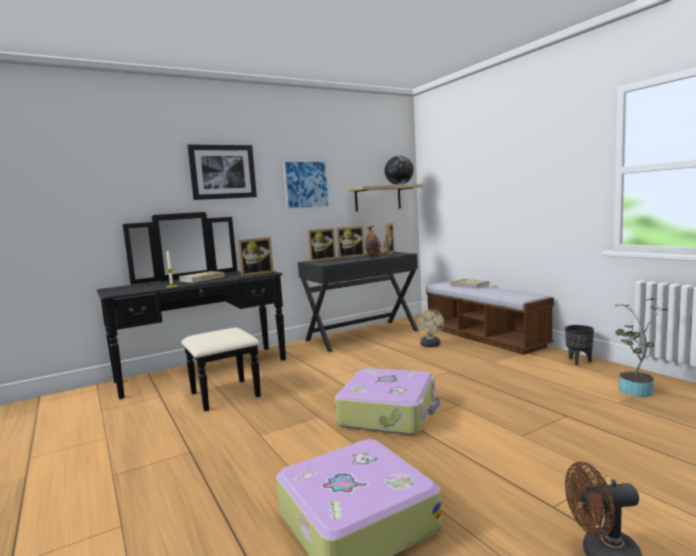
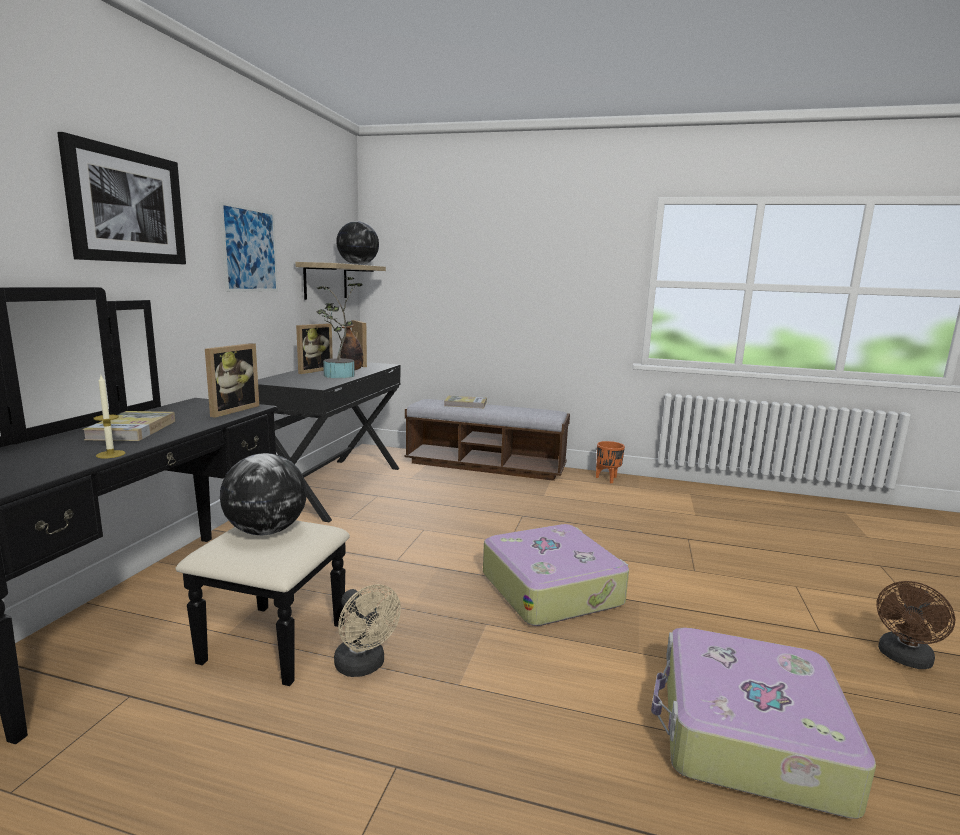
camera: 45 degrees left, 5 degrees up
(221, 332) = (266, 531): none -> globe
(321, 260) = (279, 377): picture frame -> none
(431, 345) = (447, 486): beige fan -> beige fan (364, 666)
(578, 361) = (607, 479): black planter -> orange planter
(634, 392) = (689, 501): potted plant -> potted plant (338, 376)

